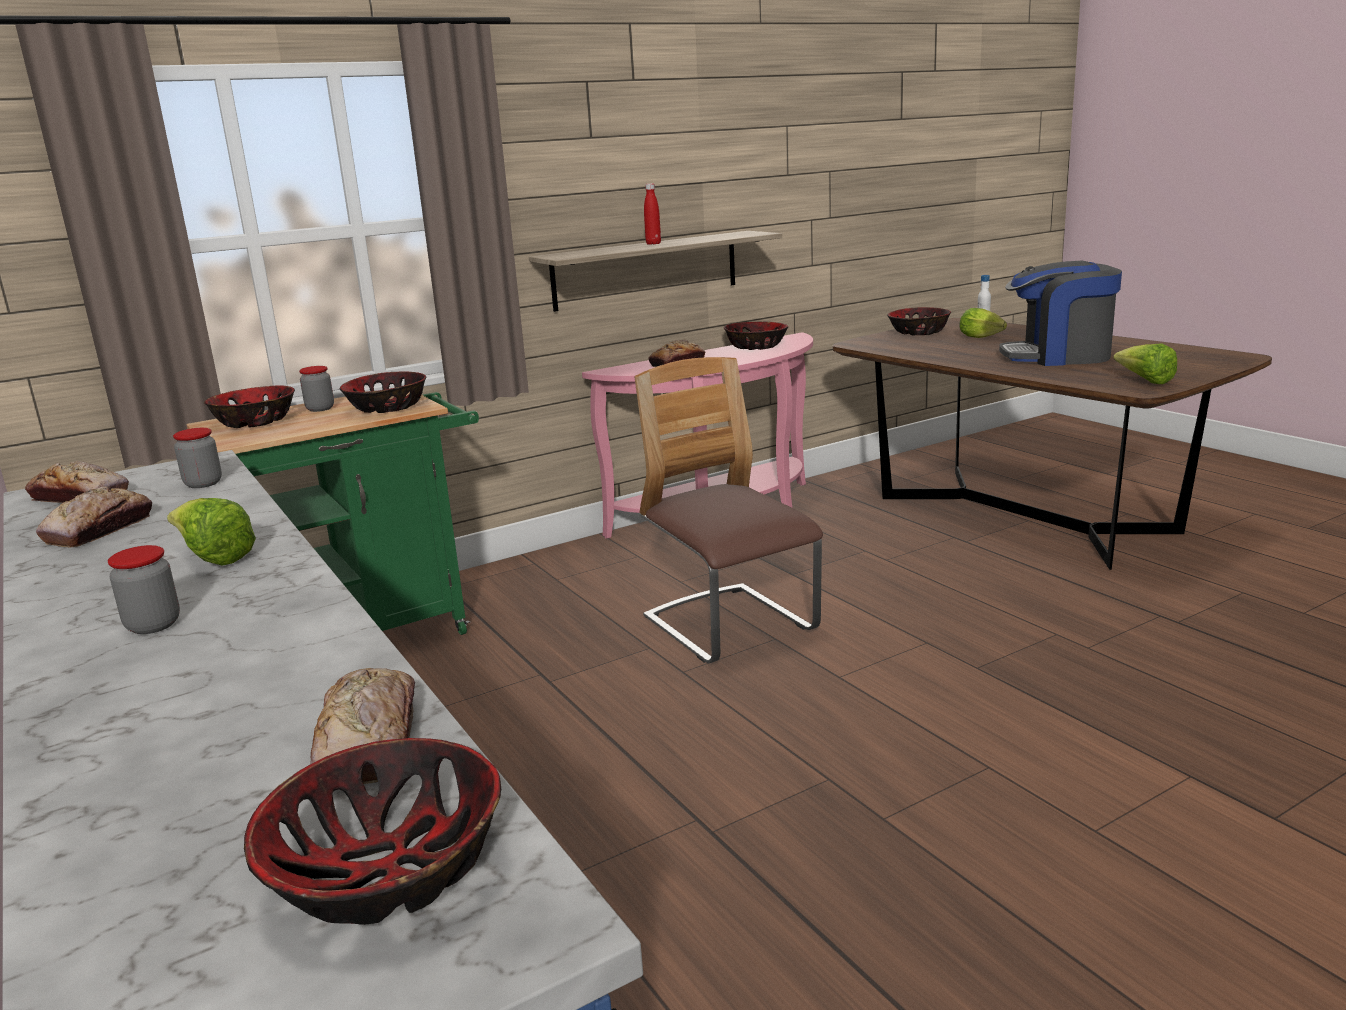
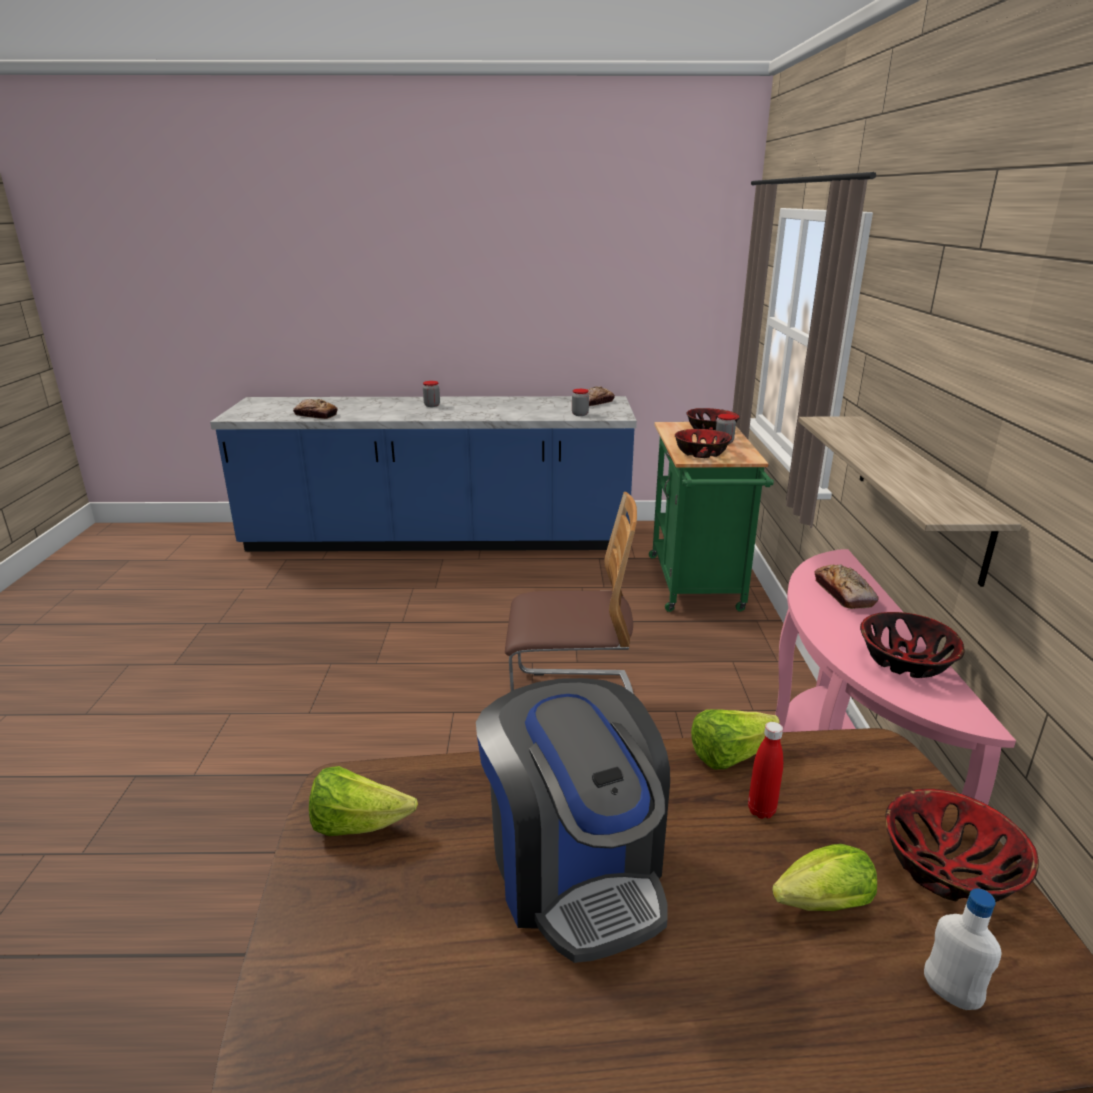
camera: 120 degrees right, 5 degrees up
(99, 529) = (542, 403): bread -> none
(214, 558) = (478, 411): lettuce -> lettuce (729, 756)
(387, 873) = (268, 412): bowl -> none
(653, 243) = (893, 457): red bottle -> red bottle (761, 810)
(1058, 356) = (575, 869): coffee machine -> coffee machine turned 120 degrees clockwise

